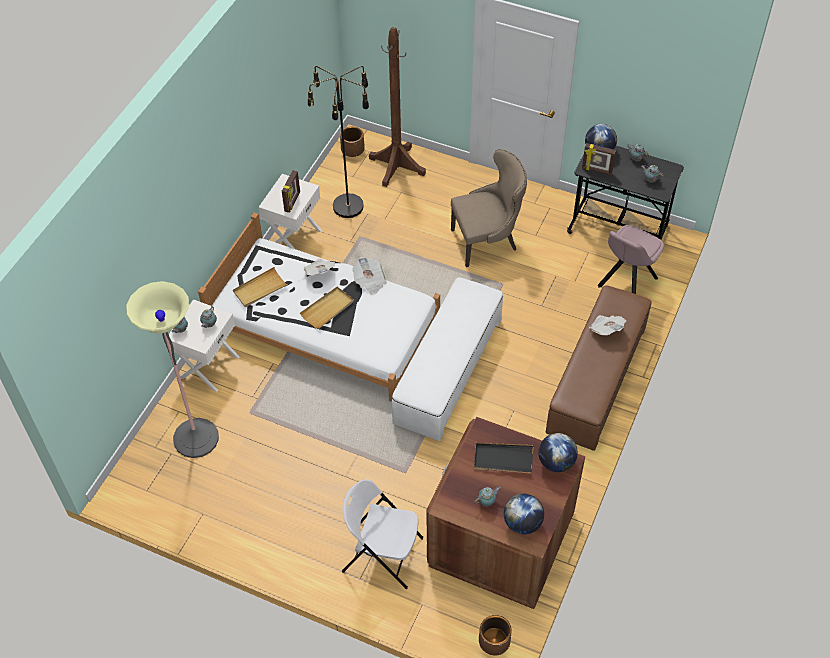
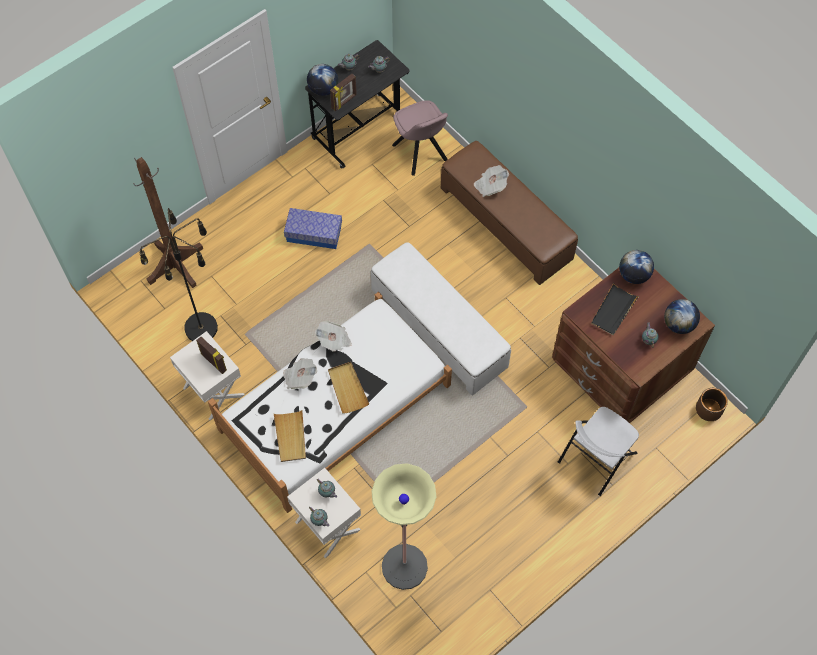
camera: 65 degrees left, 10 degrees up
(353, 149) = (128, 293): brown planter -> none
(487, 241) = (314, 234): beige chair -> storage box

